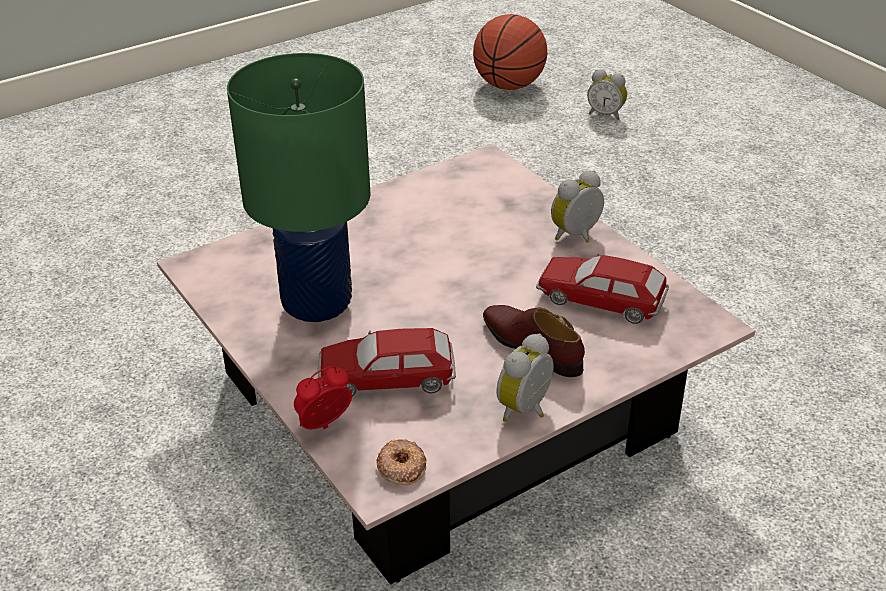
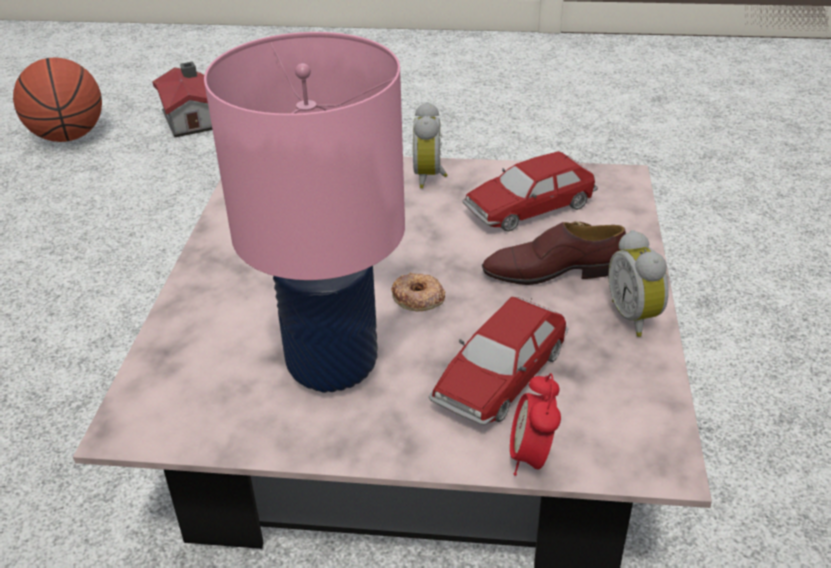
camera: 50 degrees left, 0 degrees up
(319, 307) = (333, 368): green table lamp -> pink table lamp
(401, 466) = (645, 433): donut -> donut (418, 297)
(606, 114) = (190, 119): alarm clock -> toy house

